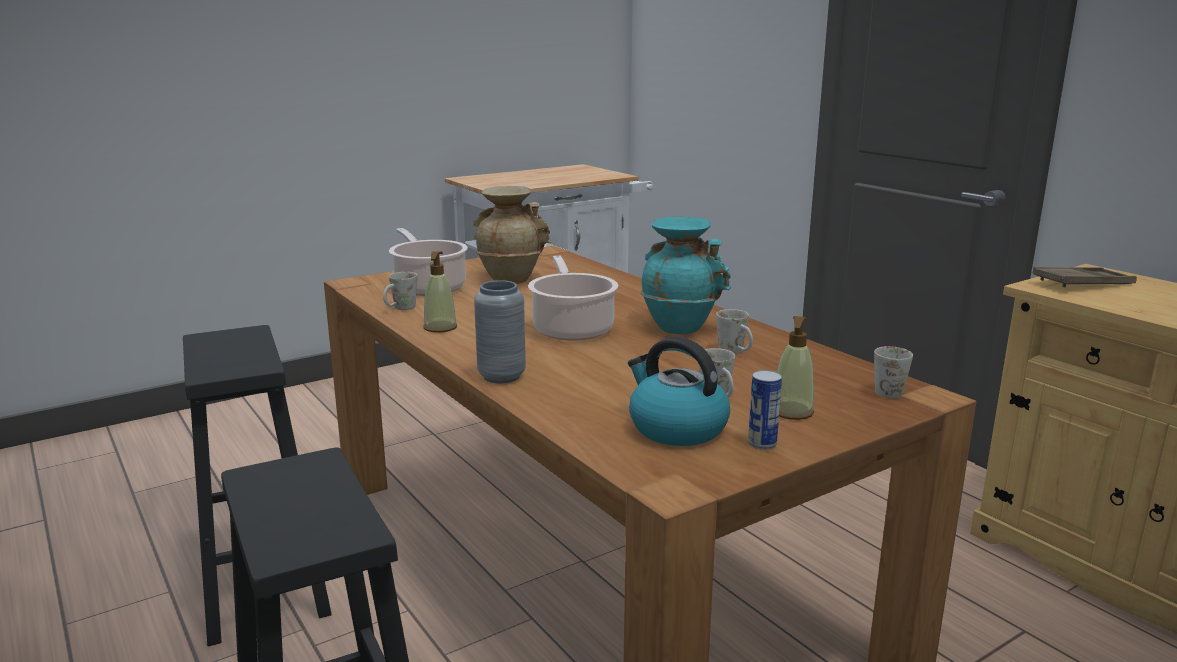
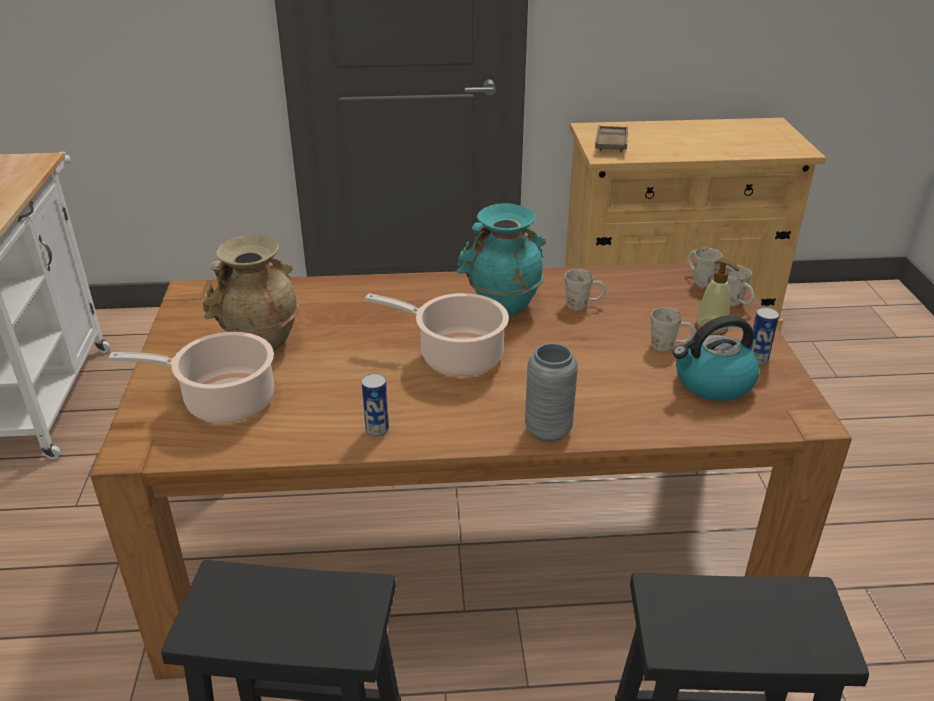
camera: 60 degrees left, 15 degrees up
(400, 309) = (283, 440): white mug -> white mug (736, 303)
(440, 328) = (377, 429): soap dispenser -> can

